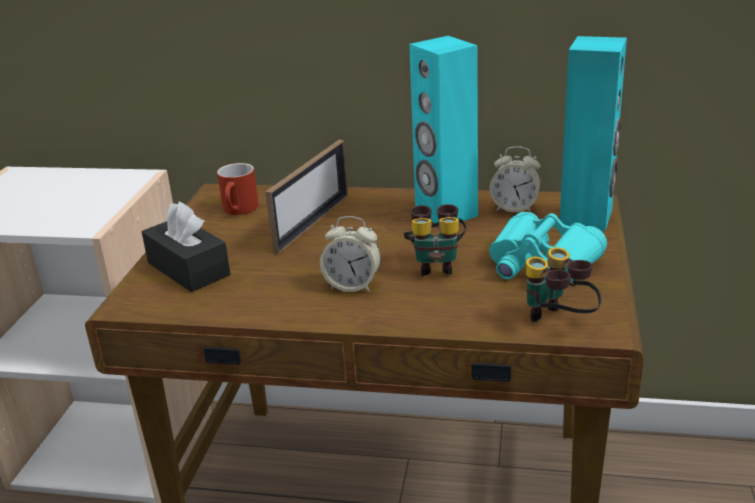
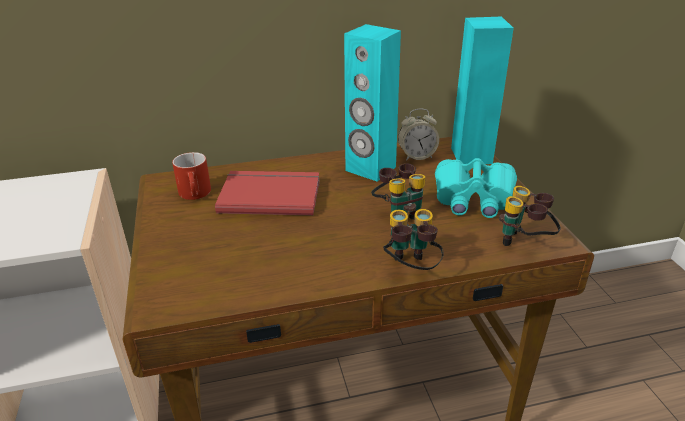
camera: 25 degrees left, 5 degrees up
(188, 269) = (190, 259): black tissue box -> none
(312, 223) = (270, 195): picture frame -> red book
(352, 285) = (348, 245): alarm clock -> none
(398, 321) = (410, 269): none -> binoculars

